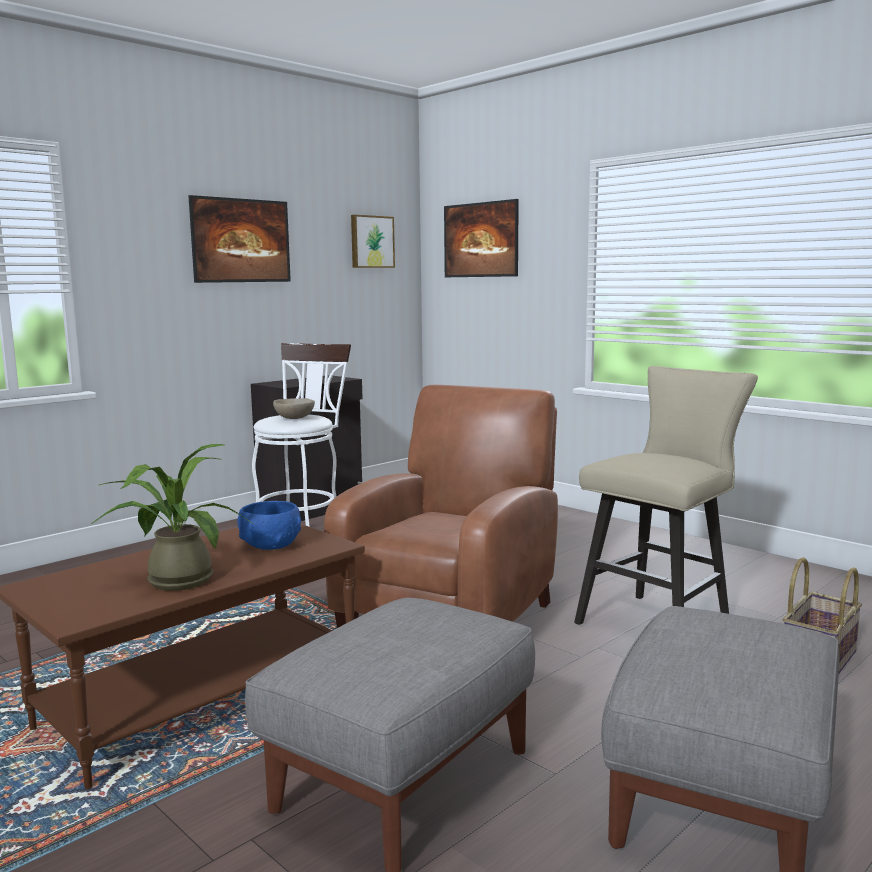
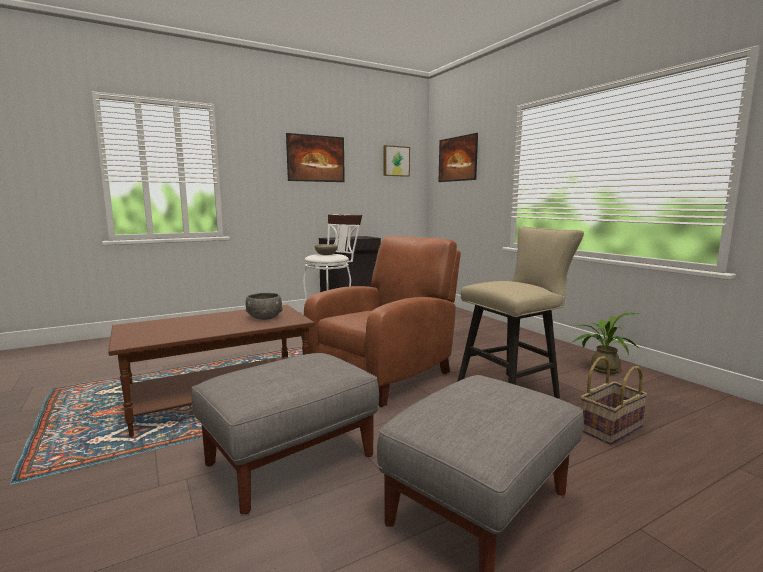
camera: 15 degrees right, 0 degrees up
(175, 579) = (197, 329): potted plant -> potted plant (600, 369)
(270, 546) = (264, 318): blue bowl -> grey bowl

